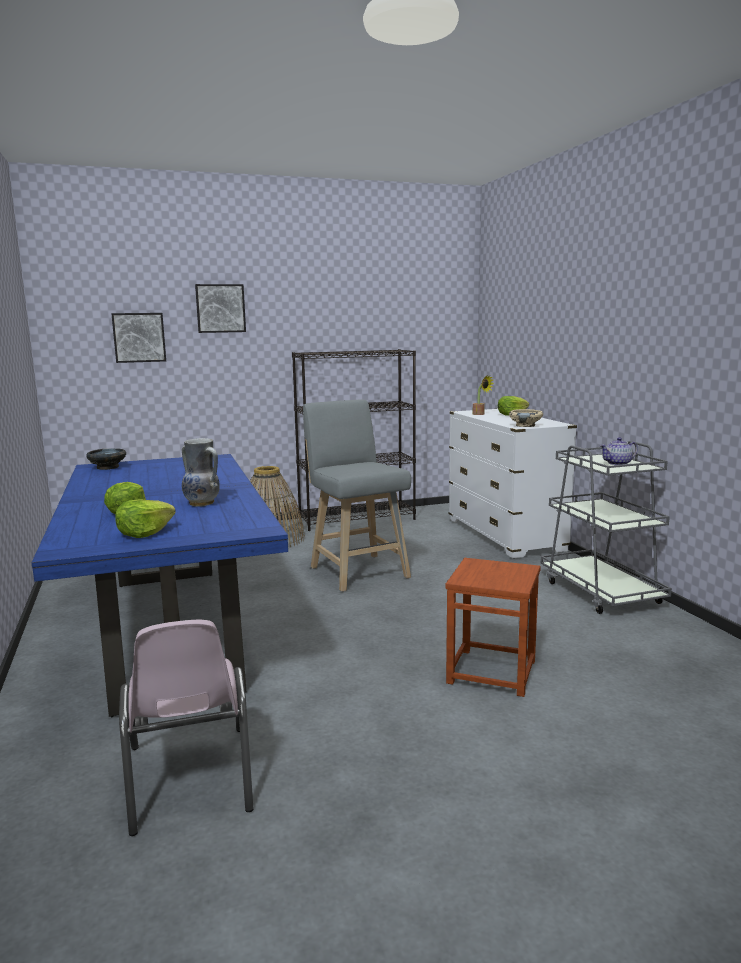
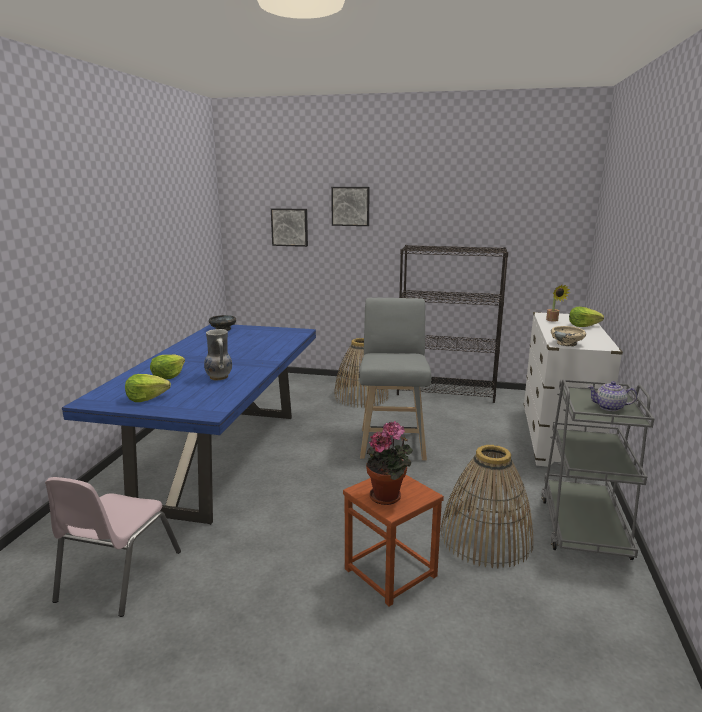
camera: 30 degrees right, 5 degrees up
(496, 577) = (388, 496): none -> potted plant
(538, 621) = (486, 538): none -> basket

